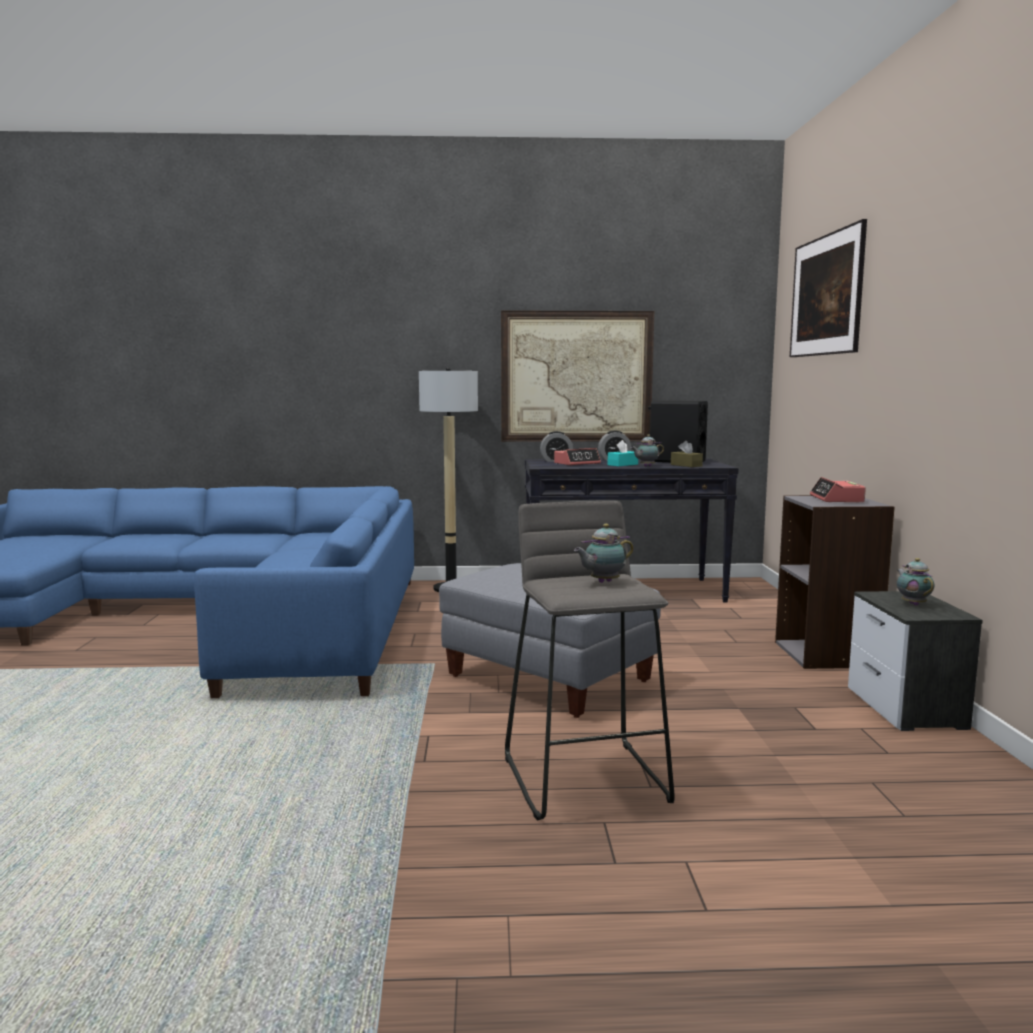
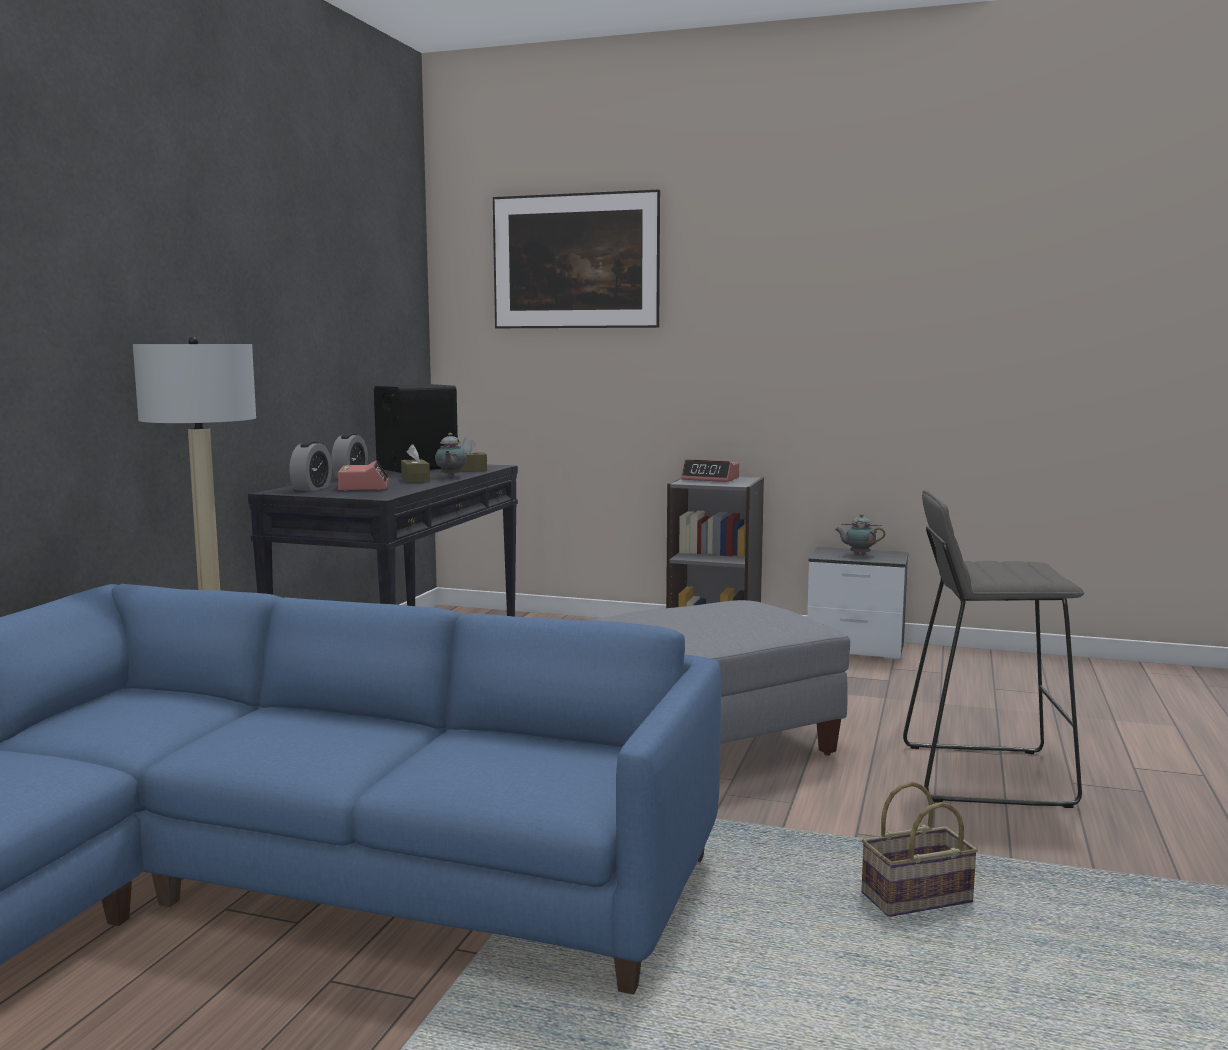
camera: 70 degrees left, 0 degrees up
(330, 758) = (915, 899): none -> basket
(576, 377) = (284, 353): picture -> none
(602, 582) = (1001, 567): teapot -> none
(622, 464) = (415, 479): turquoise tissue box -> brown tissue box

